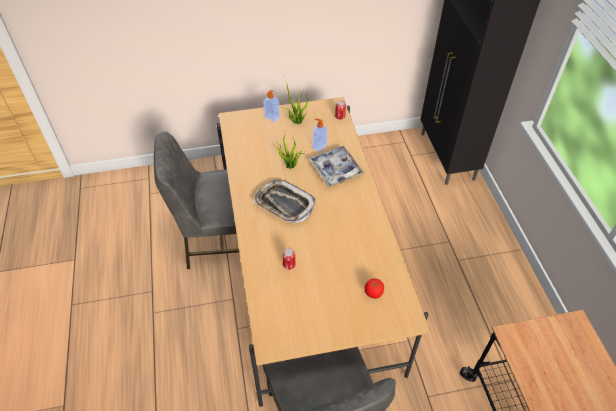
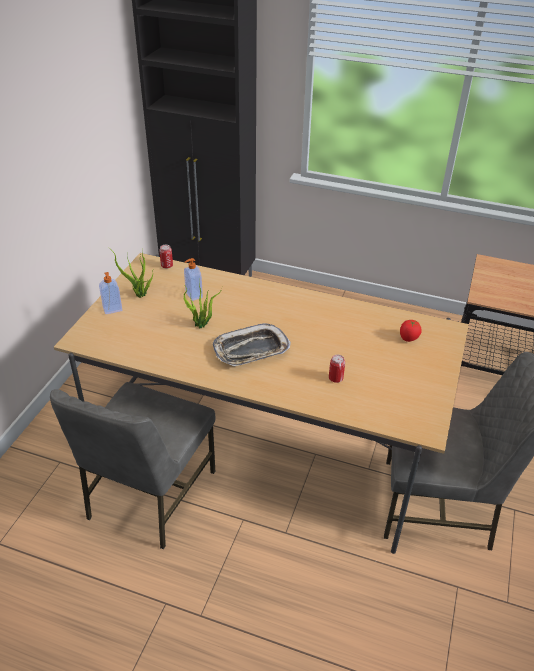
camera: 60 degrees left, 10 degrees down
(335, 169) = (237, 298): tray -> none

